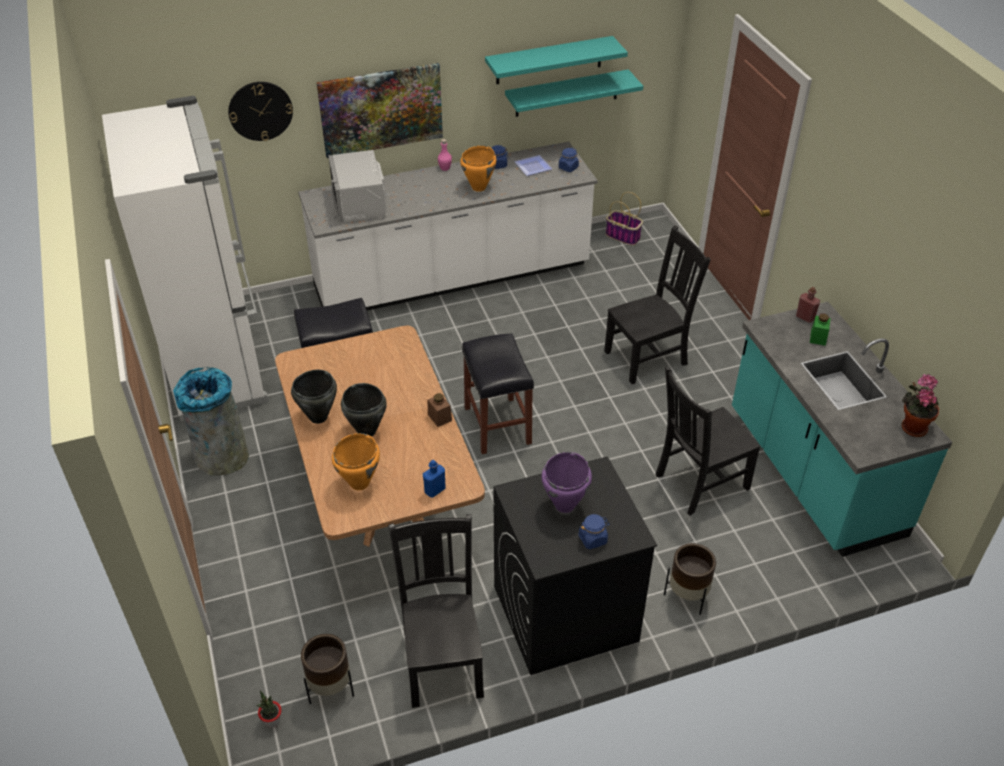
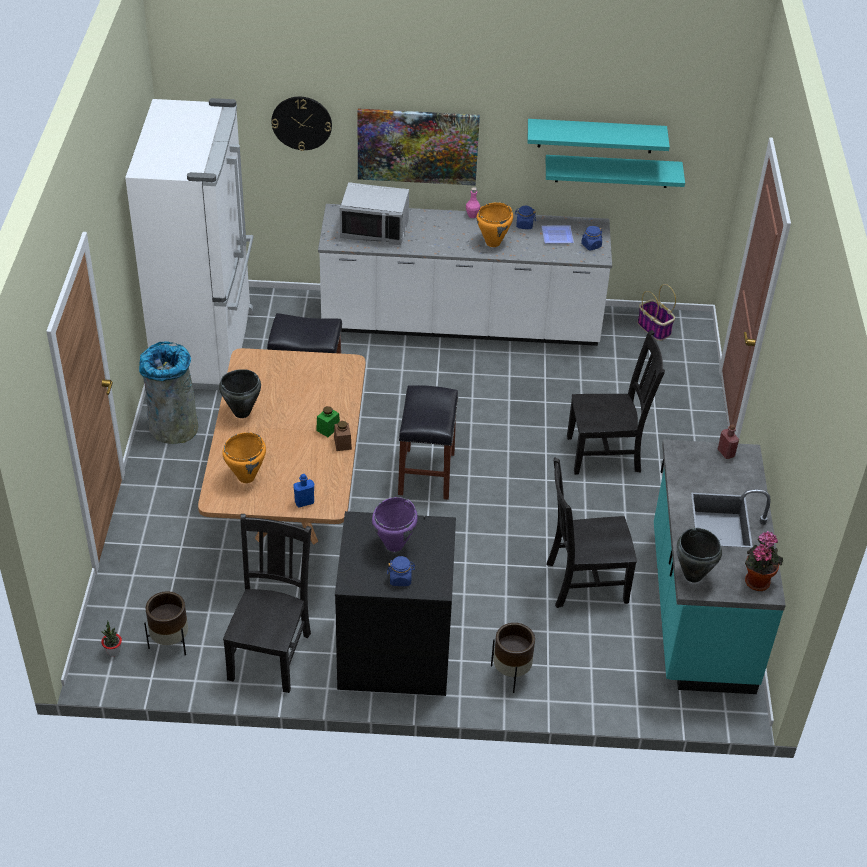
camera: 20 degrees right, 0 degrees up
(360, 203) = (375, 229): grey microwave -> grey microwave turned 90 degrees counterclockwise
(366, 431) = (275, 437): black cooking pot -> black cooking pot (692, 576)
(818, 338) = (725, 475): green jar -> green jar (328, 429)

